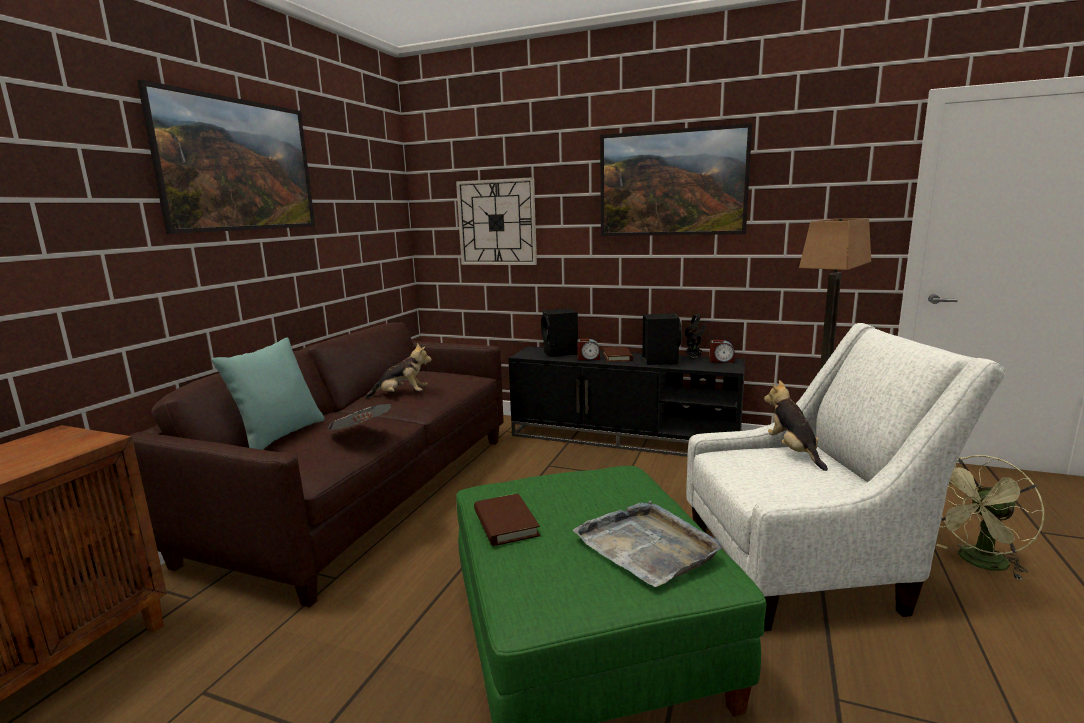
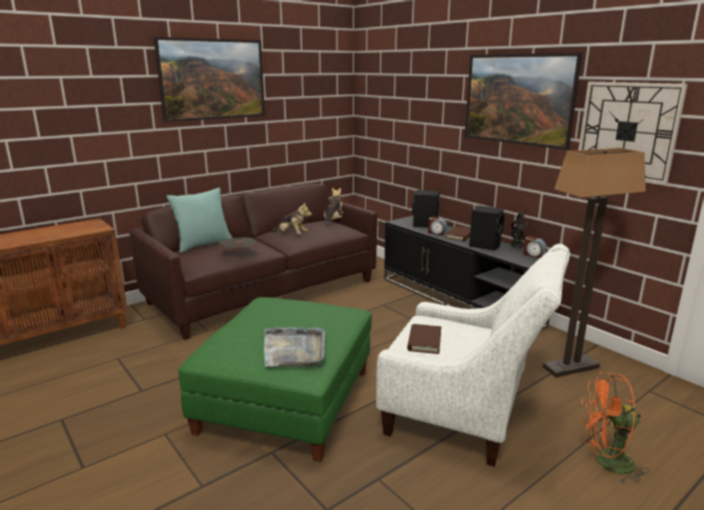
camera: 30 degrees right, 5 degrees up
(497, 222) = (402, 117): wall clock -> wall clock (627, 131)
(505, 523) = (247, 318): brown book -> brown book (424, 341)
(793, 451) = (478, 331): plush toy -> plush toy (333, 221)
(978, 563) = (606, 462): green fan -> orange fan

